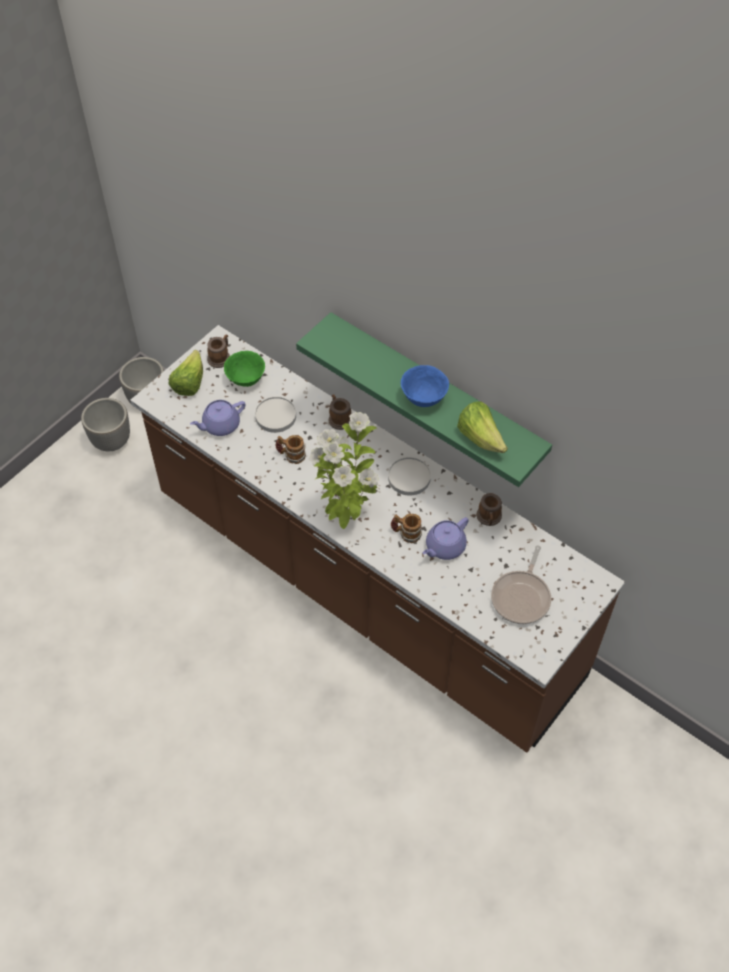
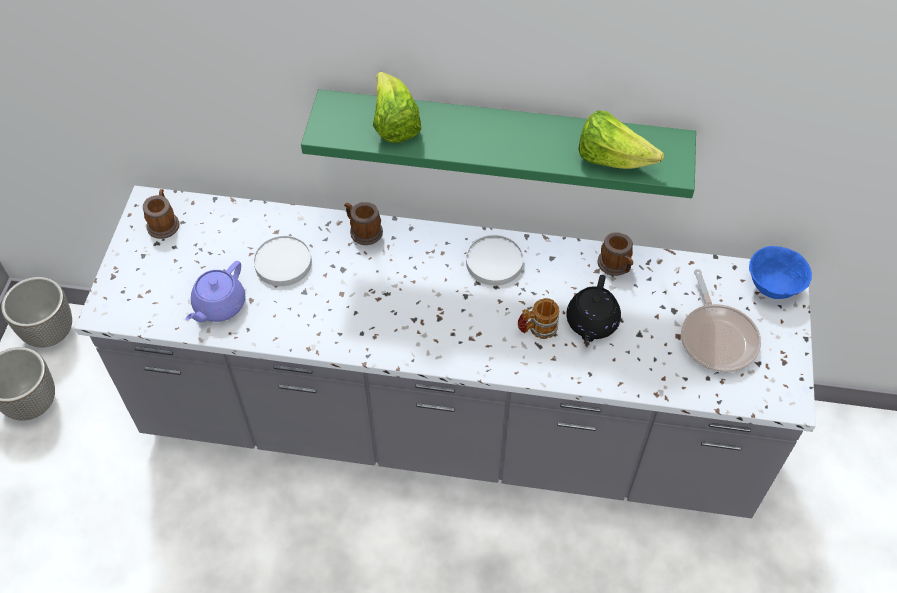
camera: 30 degrees left, 0 degrees up
(189, 383) = (143, 272): lettuce -> lettuce (394, 124)
(246, 380) = (215, 236): green bowl -> none
(291, 455) = (334, 301): mug -> none
(346, 516) = (452, 343): potted plant -> none
(364, 587) = (448, 426): brown counter -> grey counter
(423, 398) = (509, 142): blue bowl -> blue bowl (772, 287)
(444, 547) = (591, 323): purple teapot -> black teapot

